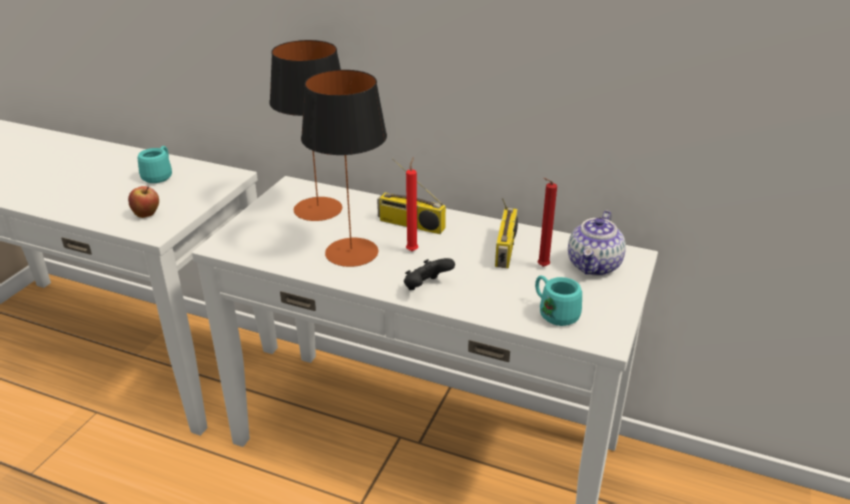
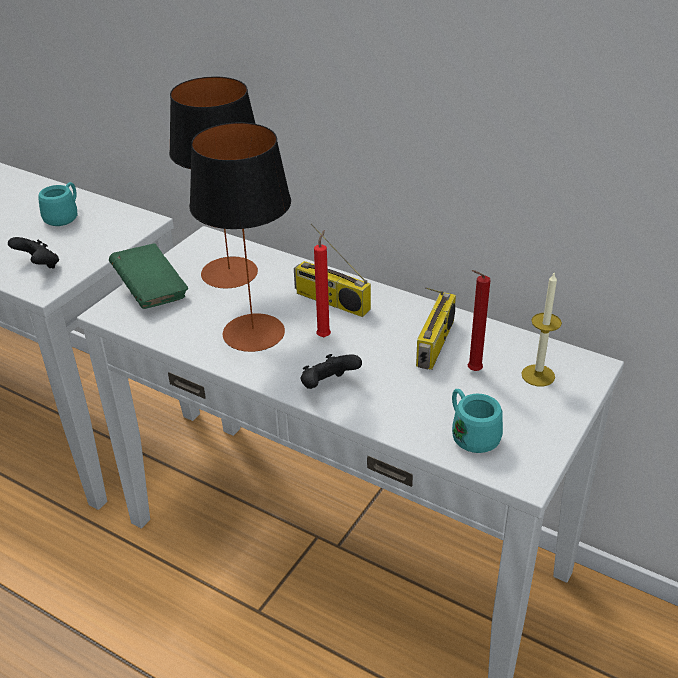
camera: 10 degrees right, 5 degrees up
(147, 214) = (39, 266): apple -> black game controller
(253, 228) = (151, 292): none -> green book
(594, 266) = (538, 375): teapot -> candle

